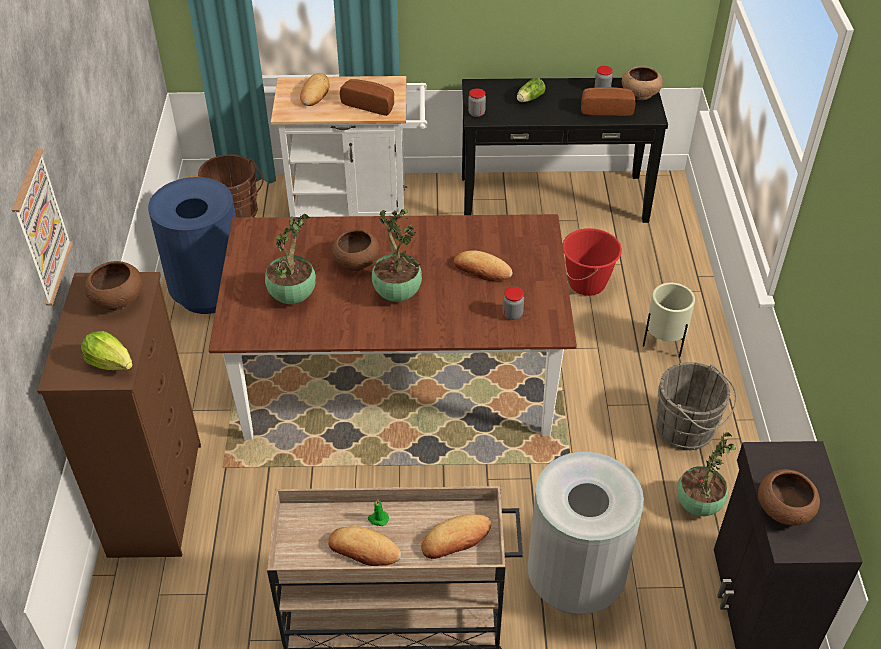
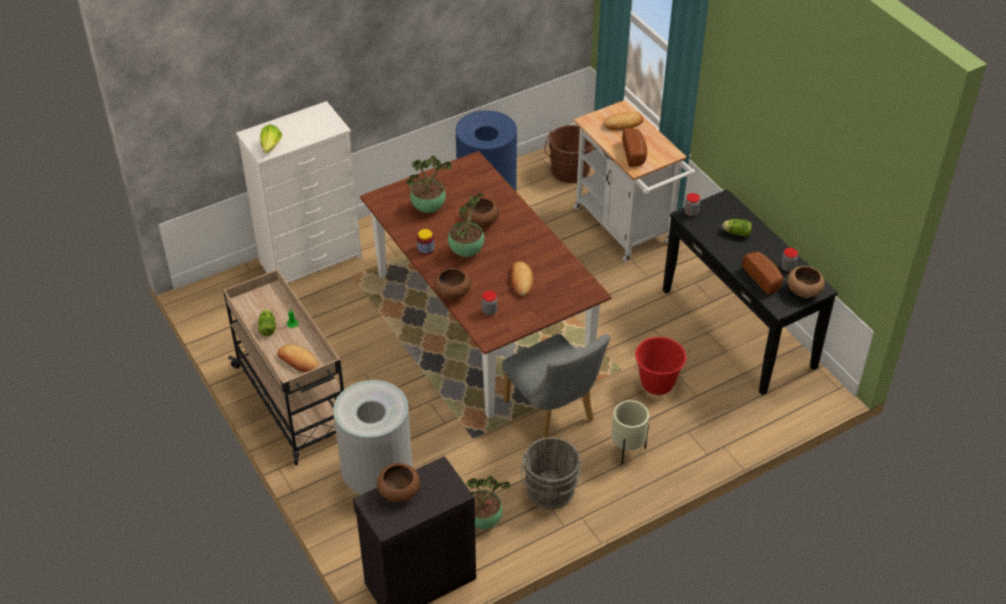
camera: 60 degrees right, 0 degrees up
(41, 227) = (307, 62): picture -> none
(117, 299) = (317, 126): brown bowl -> brown bowl (452, 293)
(157, 497) = (312, 260): brown dresser -> white dresser
(363, 327) = (425, 249): none -> jar
(364, 550) = (267, 327): bread -> lettuce
(579, 379) = (553, 415): none -> grey chair

